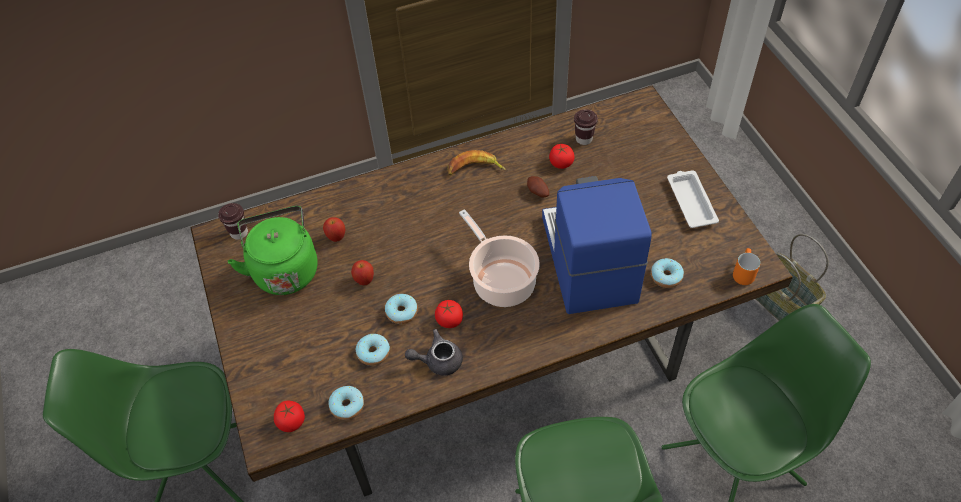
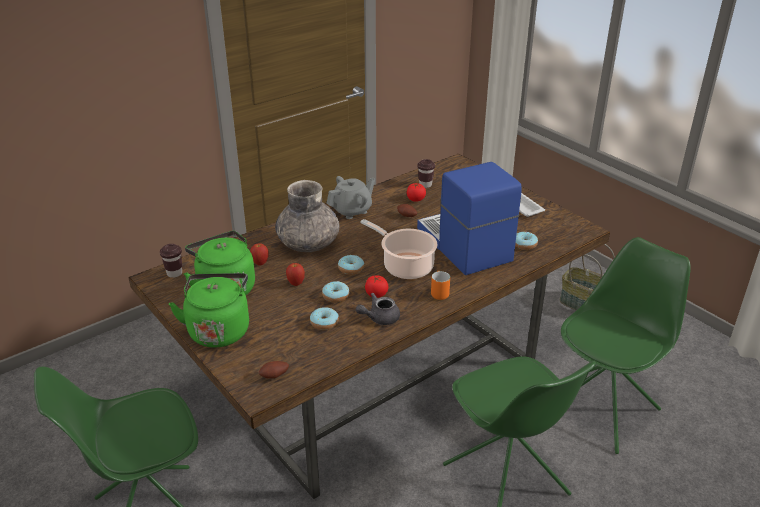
camera: 20 degrees left, 20 degrees down
(257, 334) = (219, 329): none -> green kettle
(292, 421) = (274, 376): tomato -> potato
(347, 406) = (318, 358): donut -> donut (351, 269)
(403, 215) = (308, 243): none -> grey vase
(474, 169) = (352, 211): banana -> grey teapot
(741, 272) = (575, 234): orange mug -> orange mug (438, 292)

